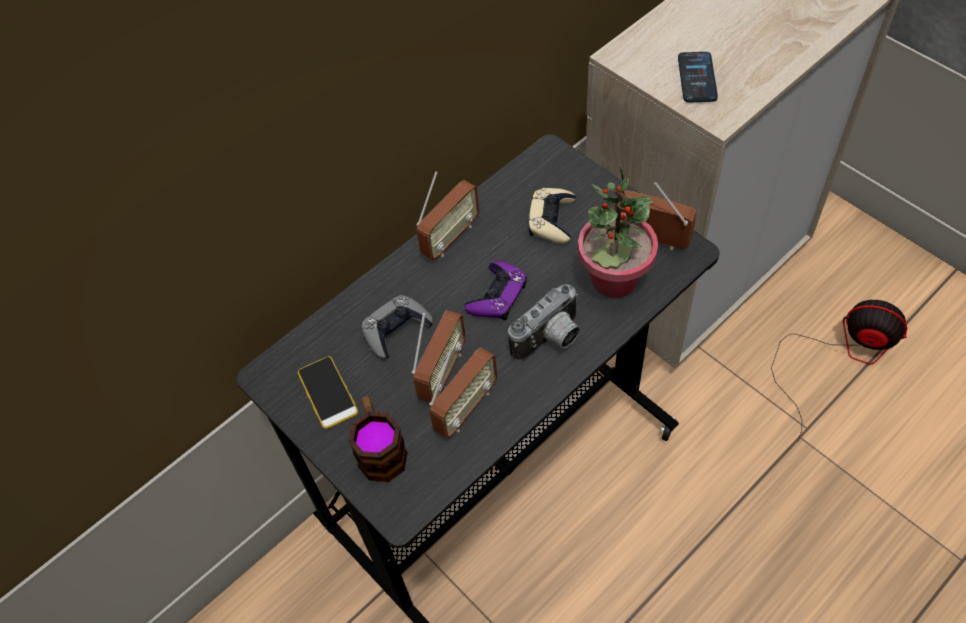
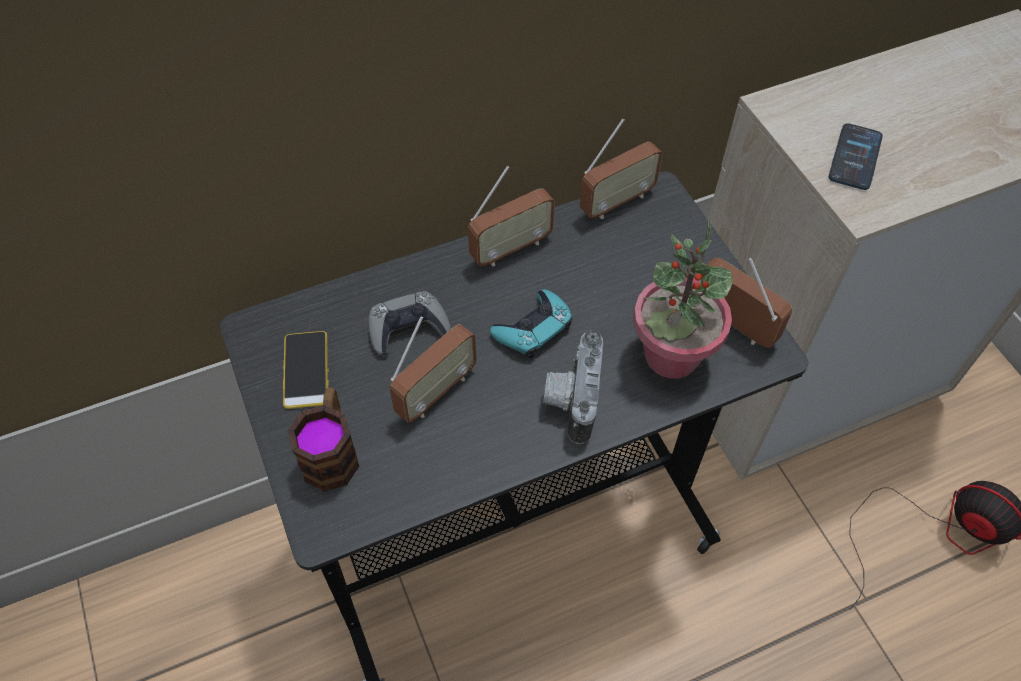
camera: 15 degrees right, 0 degrees up
(466, 408) = (443, 440): radio -> radio (616, 202)
(497, 296) = (533, 328): purple game controller -> turquoise game controller
(550, 340) = (570, 398): camera -> camera turned 120 degrees clockwise
(551, 220) = (630, 266): beige game controller -> none

